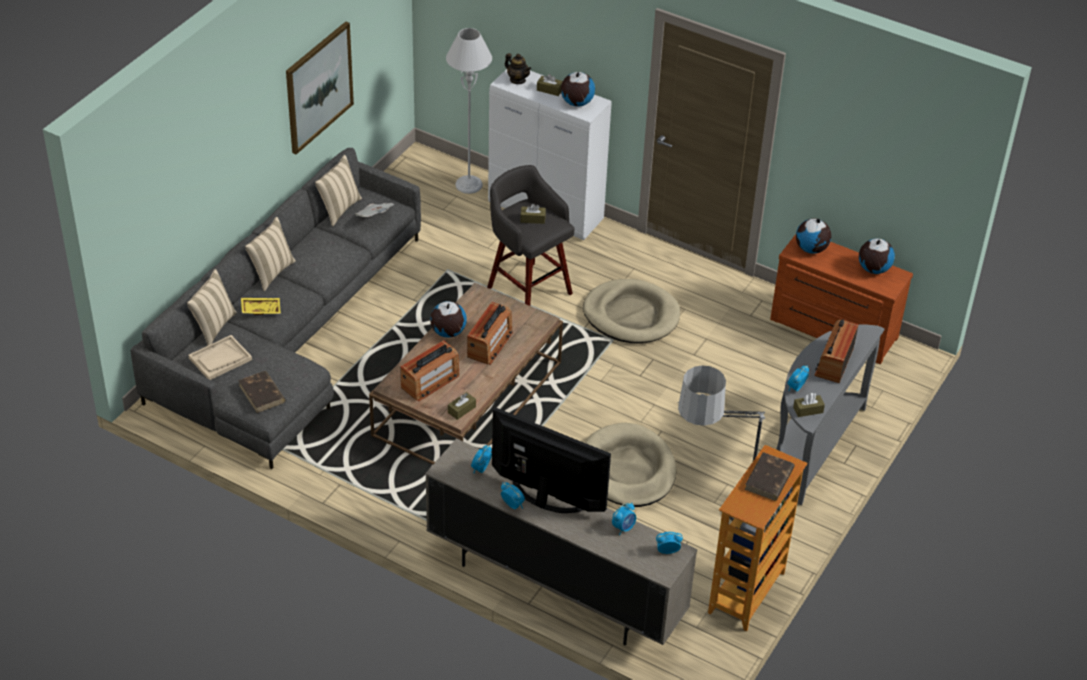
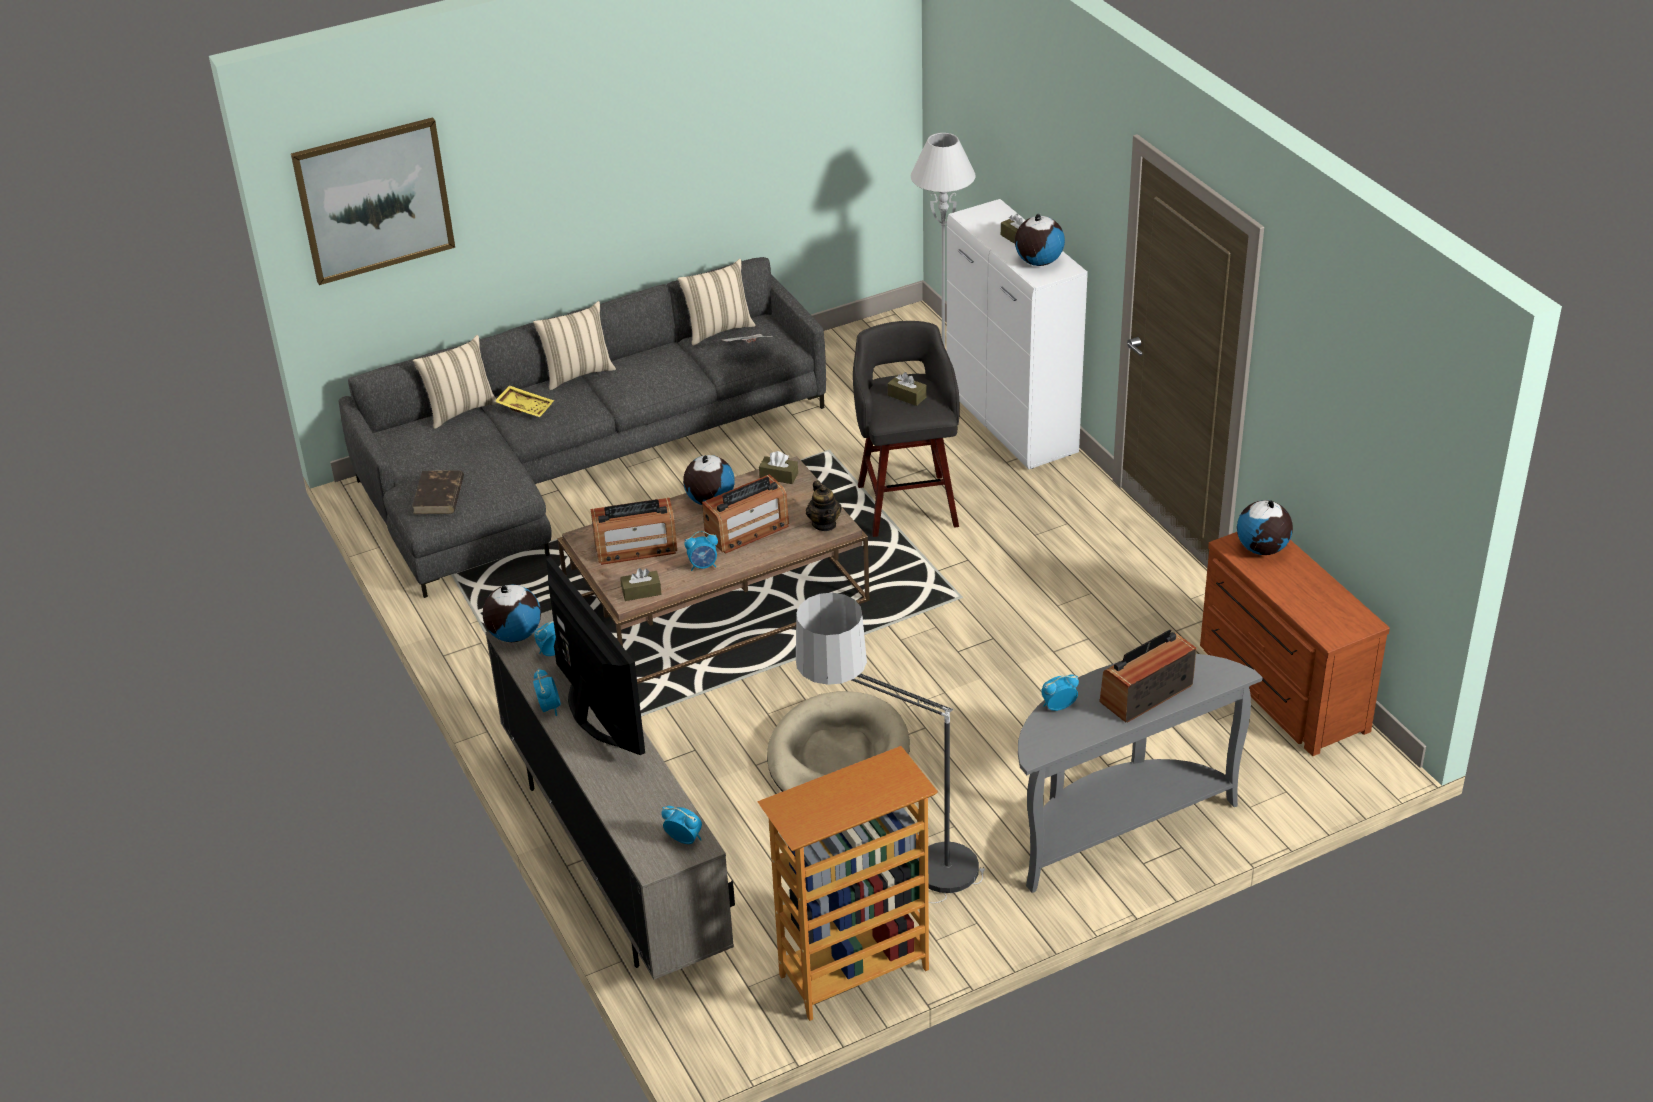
camera: 35 degrees right, 5 degrees down
(220, 359) = (431, 444): beige tray -> none
(318, 87) = (722, 157): picture -> picture (374, 200)
(517, 80) = (988, 218): teapot -> teapot (824, 524)
(623, 527) = (657, 788): alarm clock -> alarm clock (703, 566)
(631, 315) = (1012, 576): beige dog bed -> none
(769, 479) = (862, 791): brown book -> none
(808, 410) = (1048, 740): brown tissue box -> brown tissue box (778, 476)
(873, 269) = (1332, 603): globe -> globe (514, 635)

